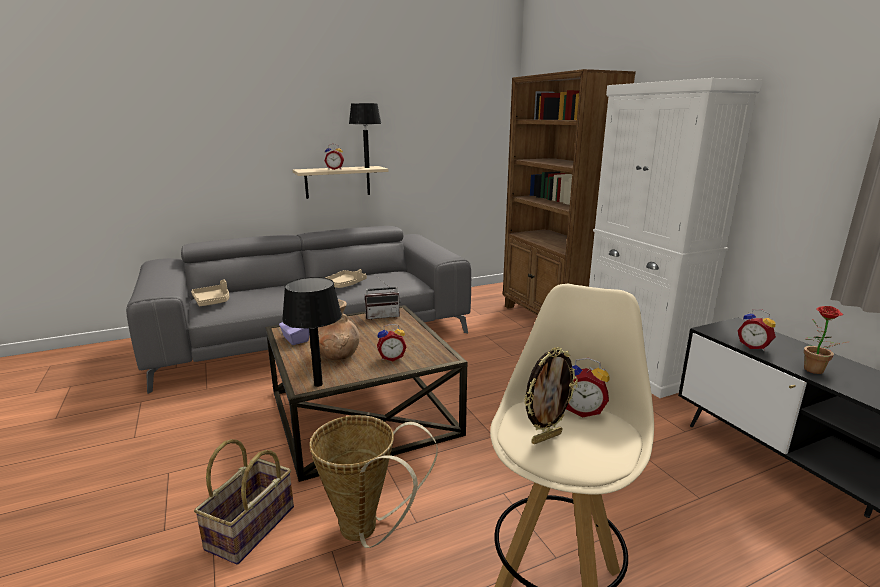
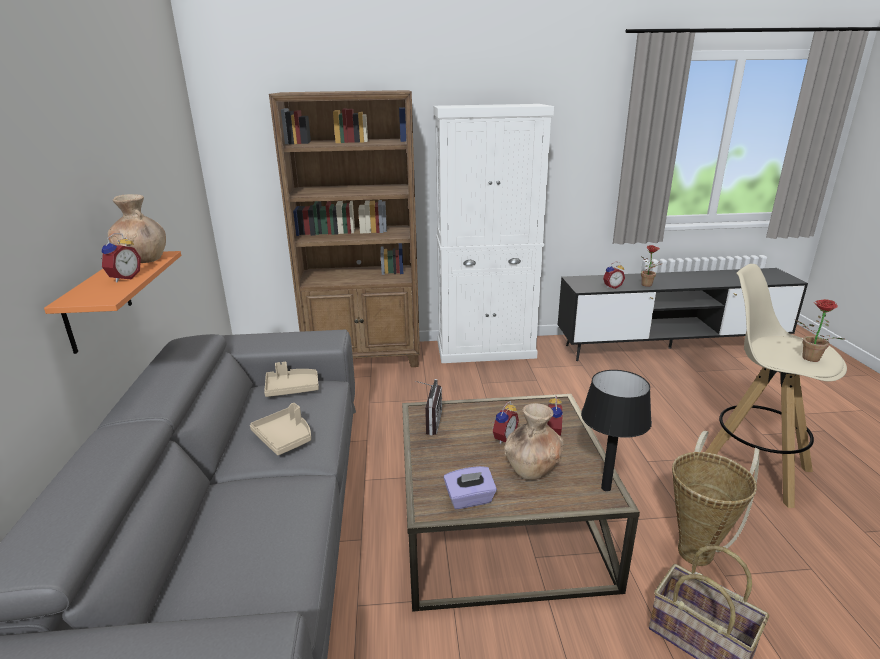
camera: 70 degrees left, 5 degrees up
(212, 301) = (229, 601): beige tray -> beige tray (292, 388)
(337, 182) = (97, 302): beige shelf -> orange shelf
(367, 167) = (143, 259): black table lamp -> brown vase
(546, 437) = (808, 358): picture frame -> potted plant
(582, 410) = (763, 343): alarm clock -> alarm clock (503, 438)

